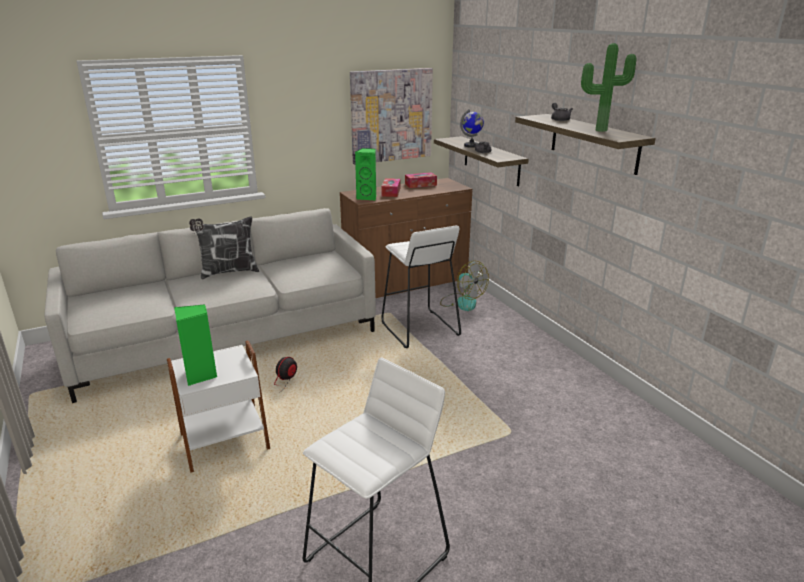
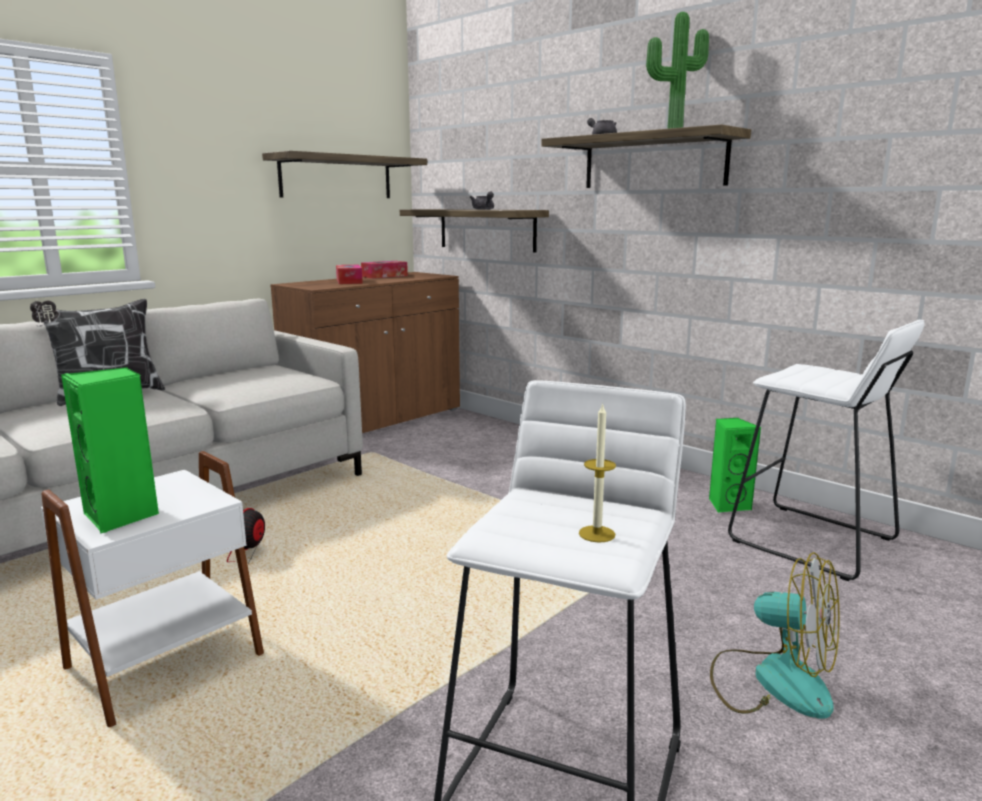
camera: 20 degrees left, 10 degrees down
(368, 197) = (319, 285): green speaker -> green speaker (728, 505)
(373, 457) = (597, 534): none -> candle
(391, 115) = (336, 177): picture -> shelf
(419, 329) = (427, 464): white stool -> white stool (812, 541)
(462, 302) = (468, 430): fan -> fan (772, 681)
(471, 146) = (459, 209): globe -> none

